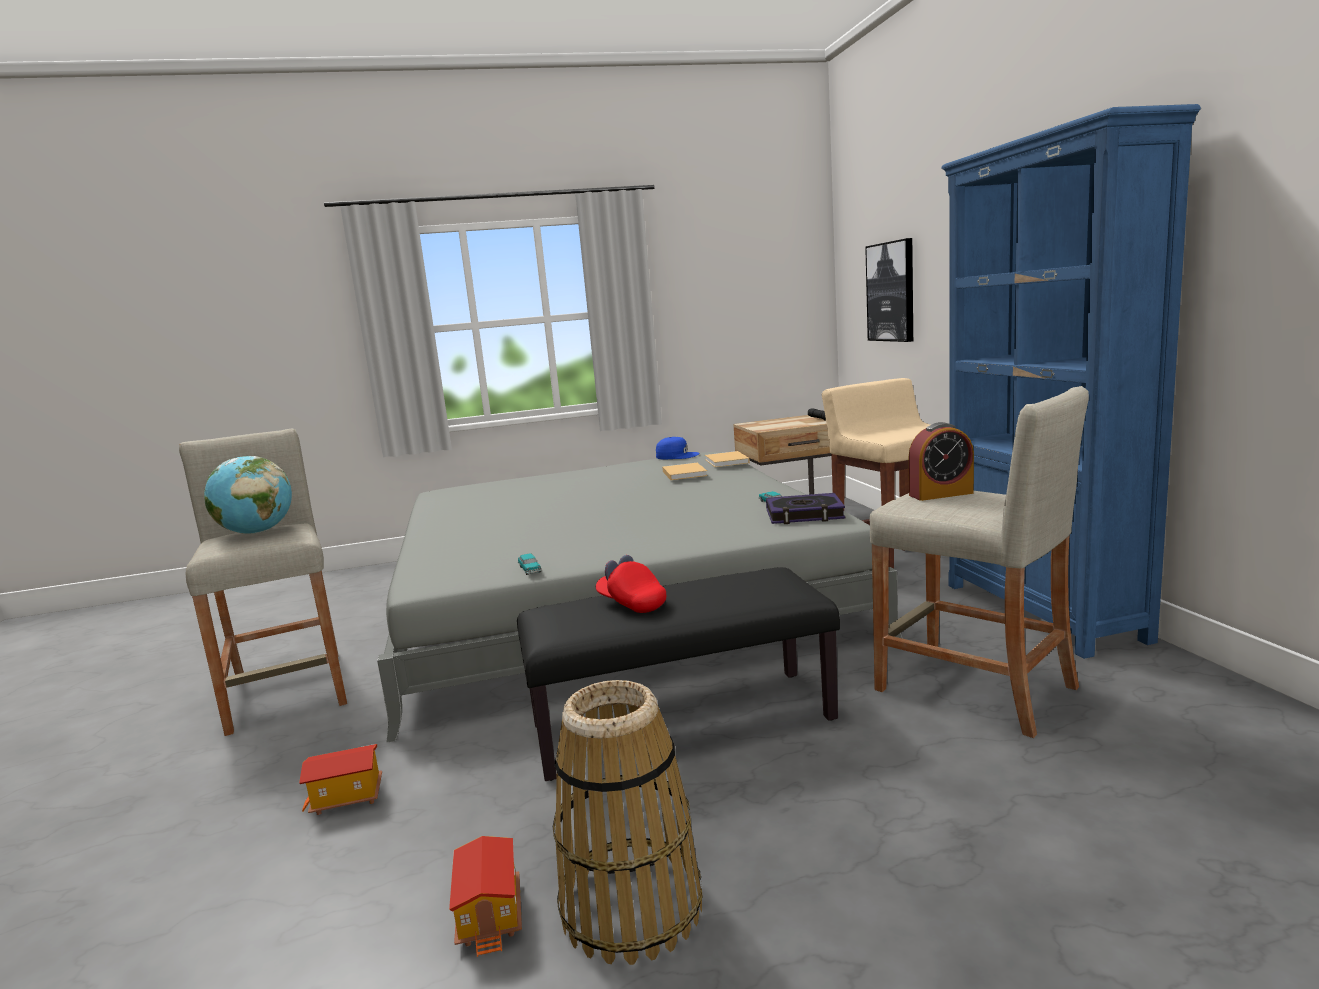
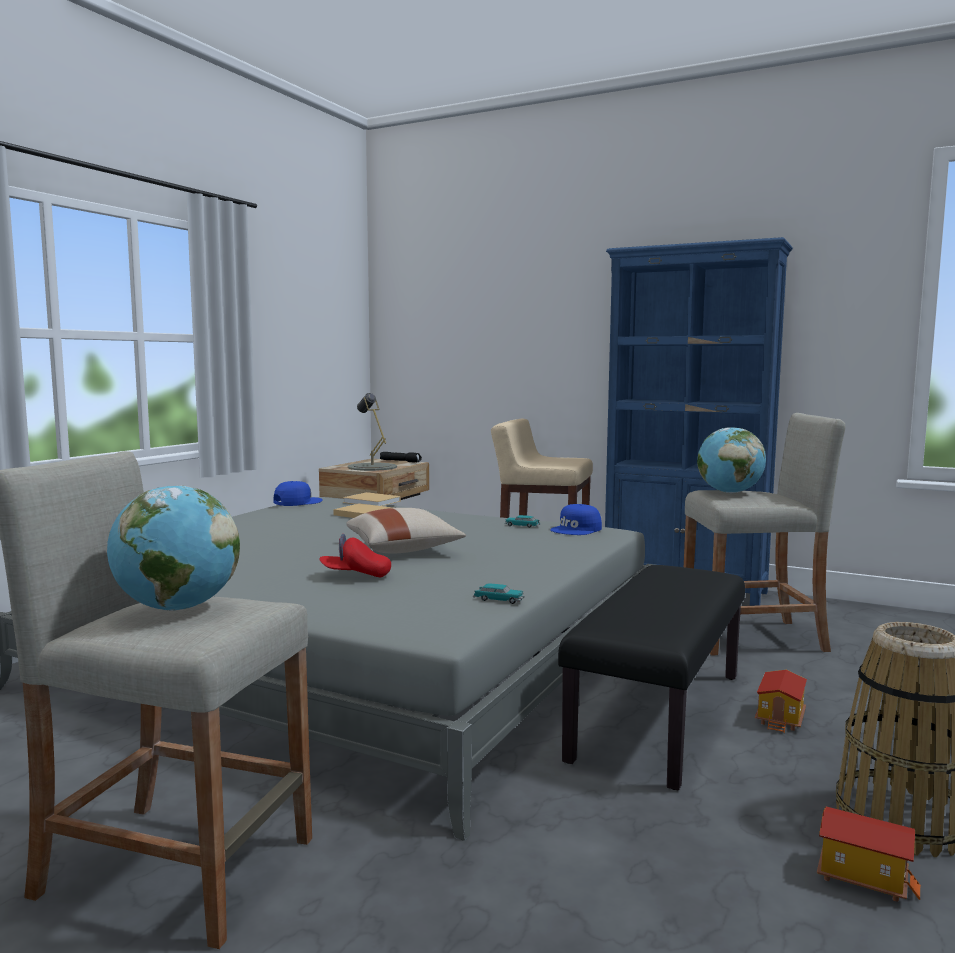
camera: 50 degrees left, 5 degrees down
(346, 799) = (559, 896): toy house -> toy house (781, 718)
(609, 512) = (404, 549): none -> beige pillow
(631, 603) = (651, 603): red cap -> red cap (355, 575)
(774, 425) = (372, 467): none -> grey table lamp
(804, 515) = (577, 529): book -> blue cap
(891, 292) = (463, 346): picture -> none
(941, 494) = (729, 492): alarm clock -> globe

